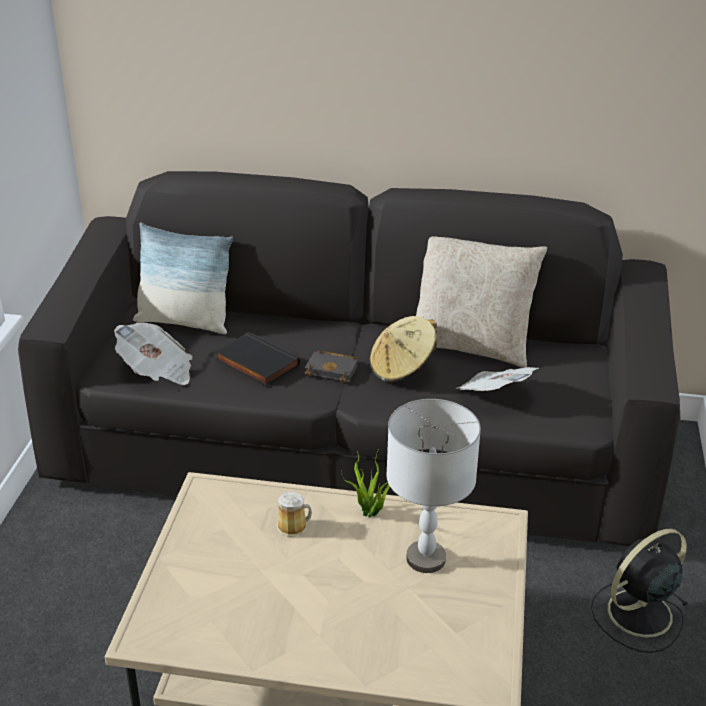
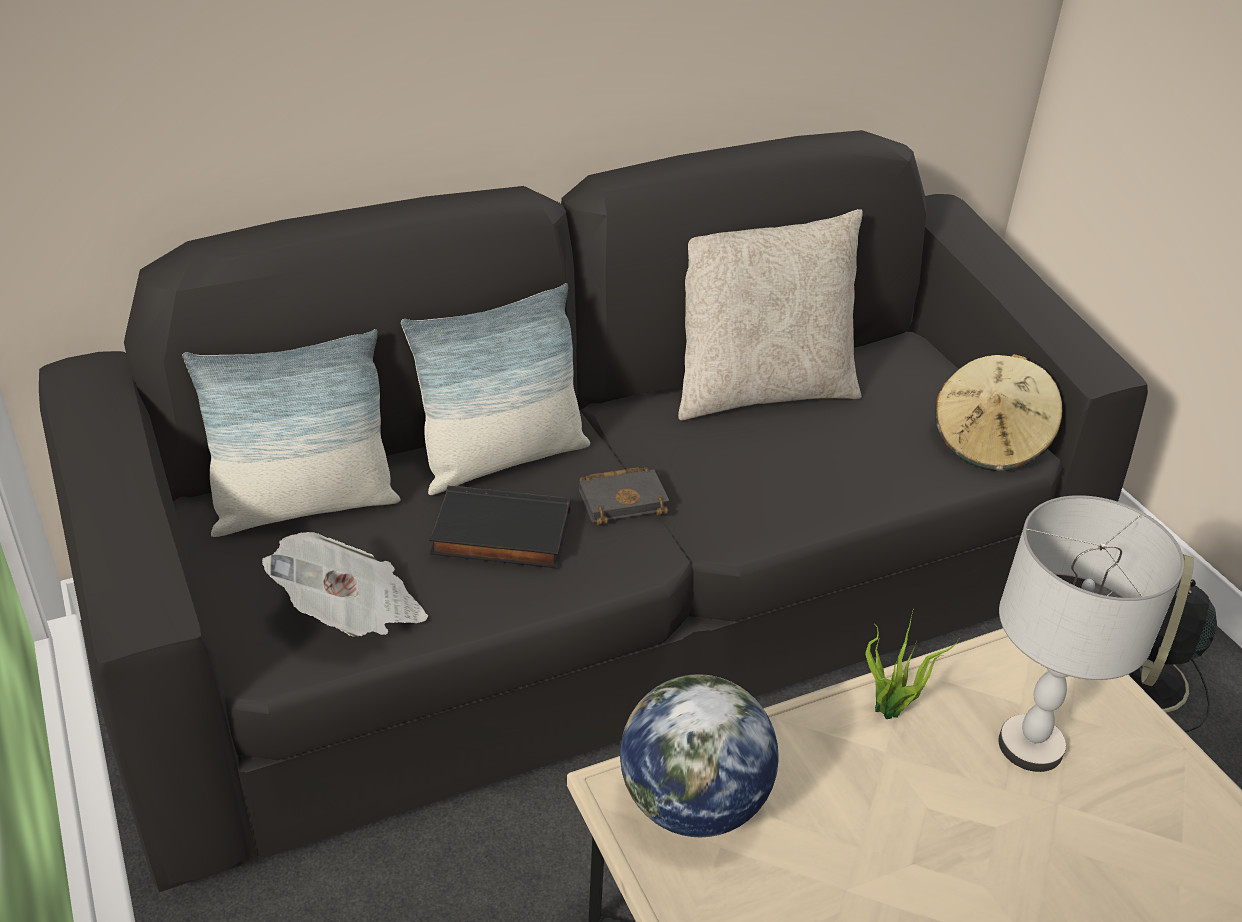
camera: 35 degrees left, 5 degrees up
(229, 507) = (692, 804): none -> globe
(294, 526) = (816, 787): mug -> none
(295, 332) = (502, 459): none -> pillow
(402, 368) = (715, 460): beige hat -> beige hat (990, 442)
(494, 395) = (866, 454): newspaper -> none

